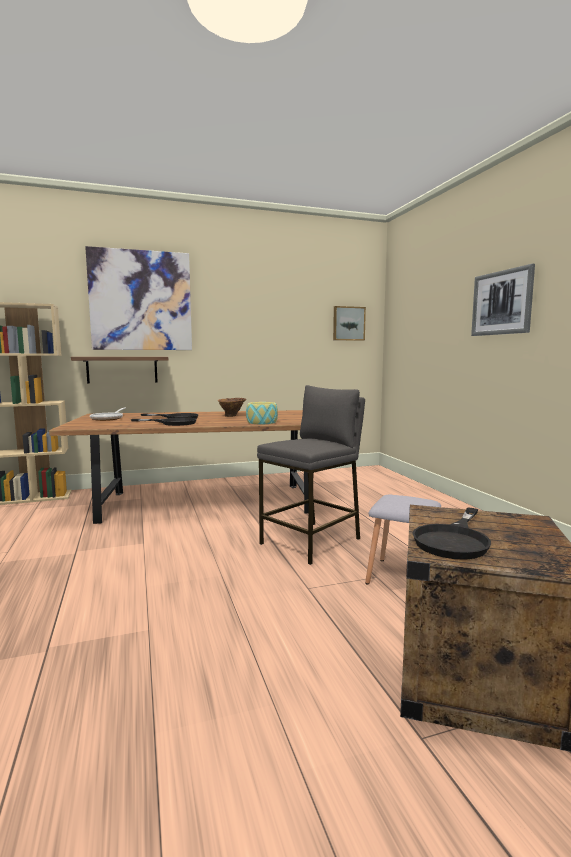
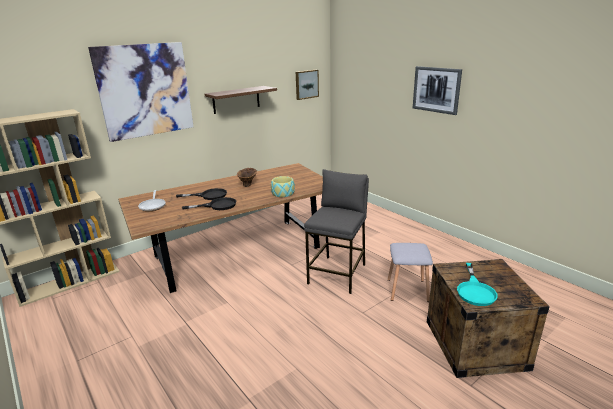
camera: 20 degrees left, 15 degrees up
(122, 369) = (138, 154): shelf -> shelf (236, 99)
(454, 540) = (475, 290): black frying pan -> turquoise frying pan

